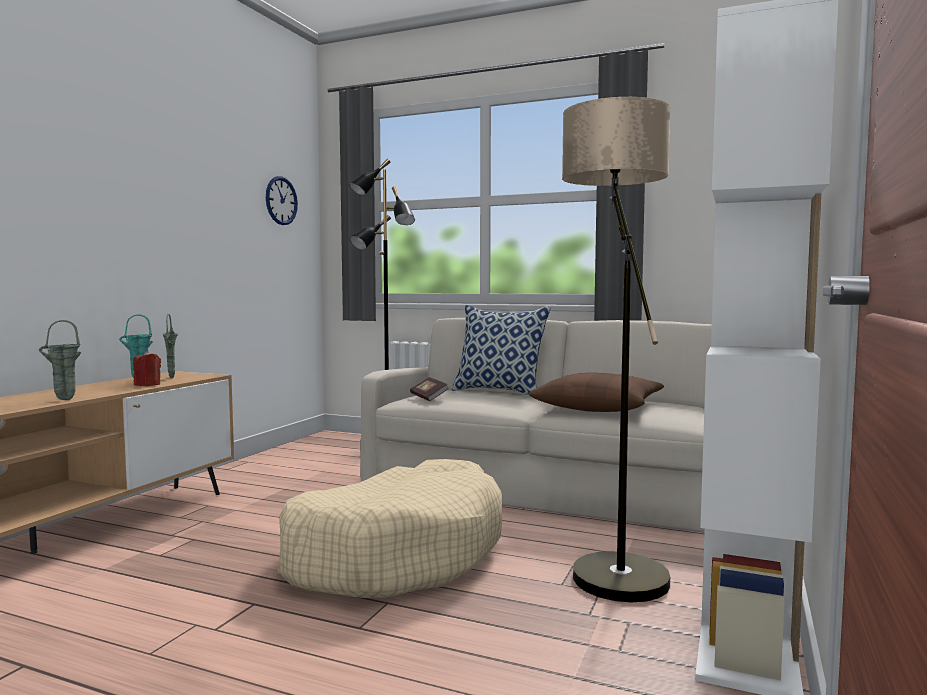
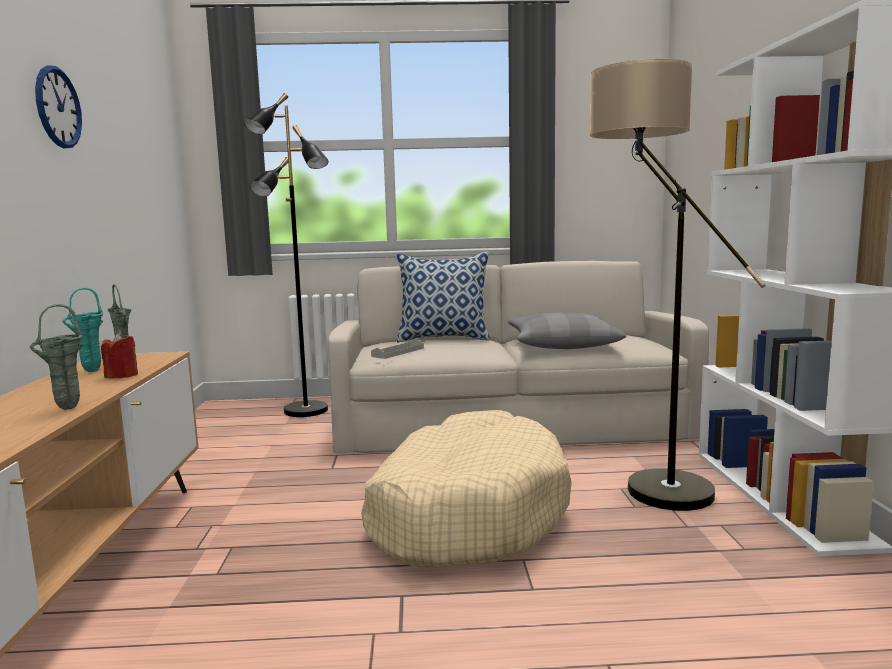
camera: 25 degrees left, 5 degrees up
(281, 200) = (153, 137): wall clock -> wall clock (58, 107)
(428, 397) = (398, 352): book -> grey tray
(598, 407) = (562, 344): brown pillow -> grey pillow

